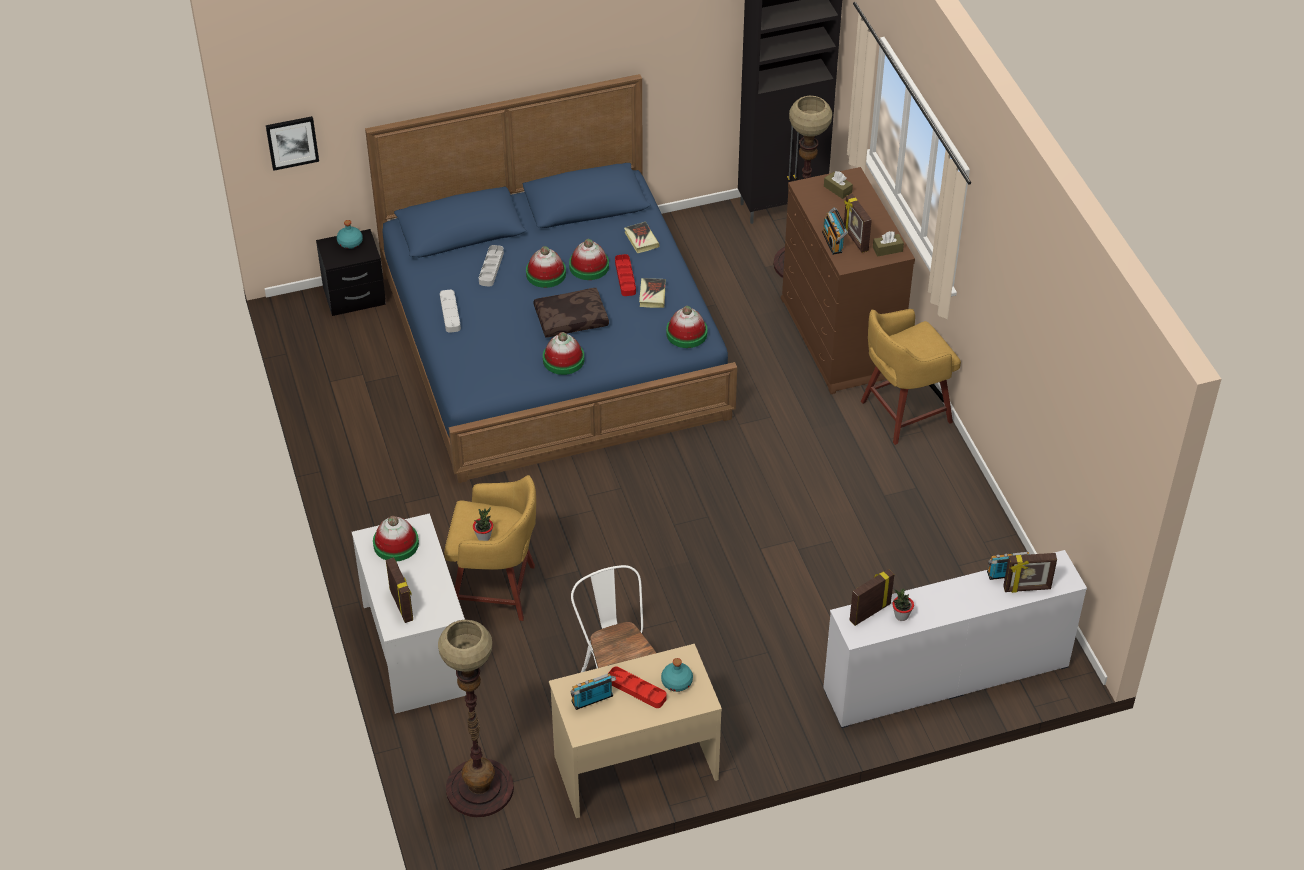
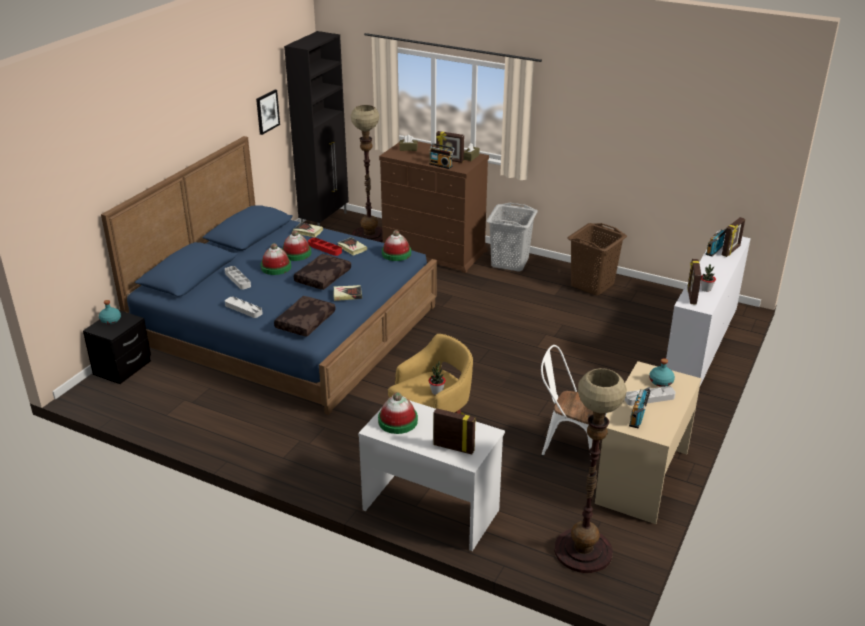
camera: 45 degrees left, 15 degrees down
(292, 142) = (53, 240): picture -> picture (267, 111)
(483, 368) = (305, 321): none -> brown pillow
(563, 359) = (347, 295): hat -> book
(636, 689) = (649, 398): red tray -> grey tray
(903, 412) = (509, 262): yellow stool -> grey laundry basket
(951, 512) = (592, 285): none -> brown laundry basket

